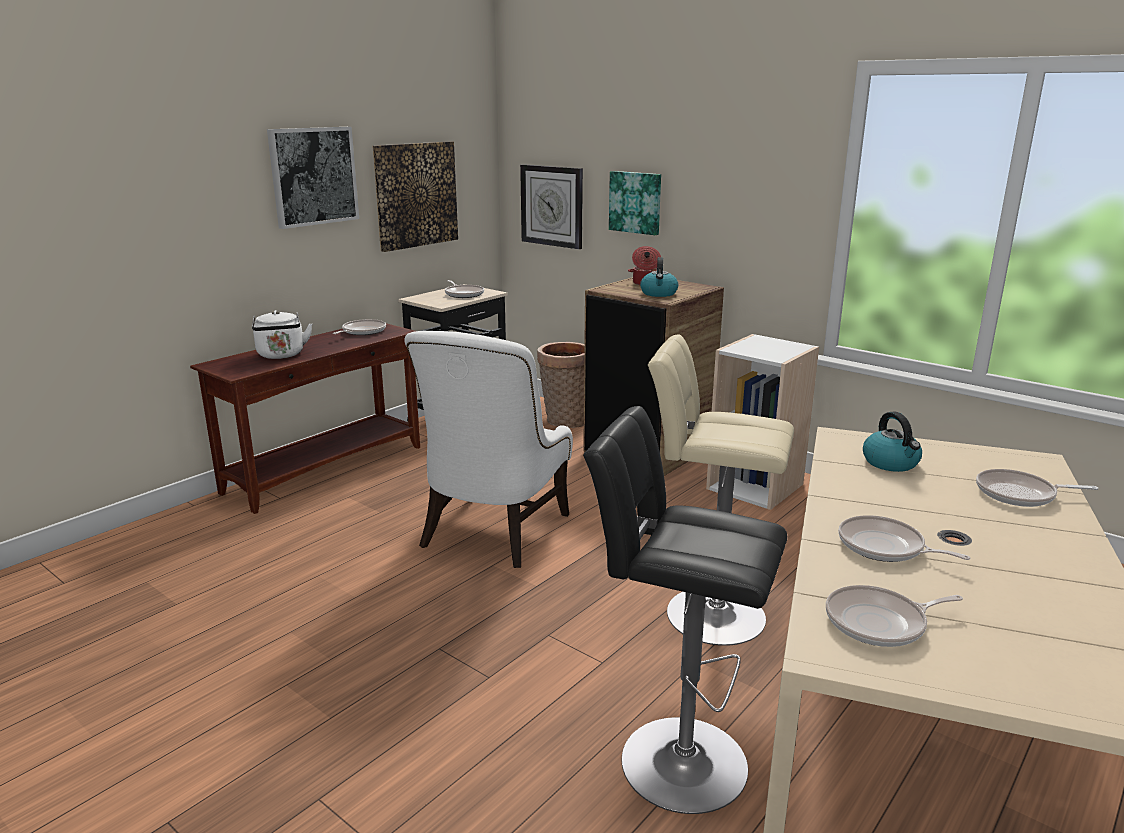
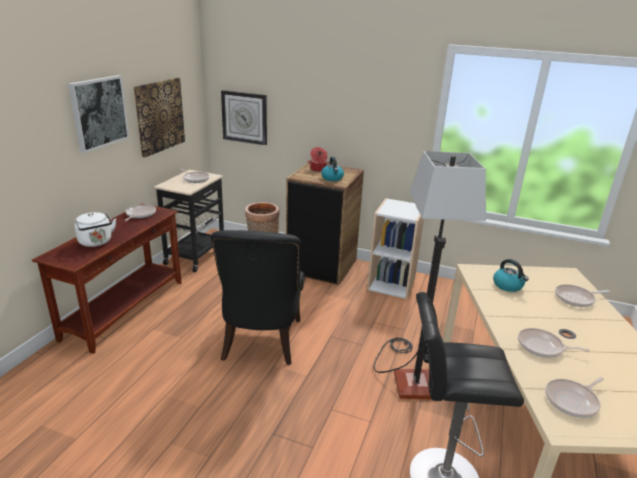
camera: 20 degrees left, 5 degrees up
(493, 531) = (261, 340): white chair -> black chair
(636, 202) = (304, 118): picture -> none
(707, 613) = (408, 375): beige stool -> floor lamp

